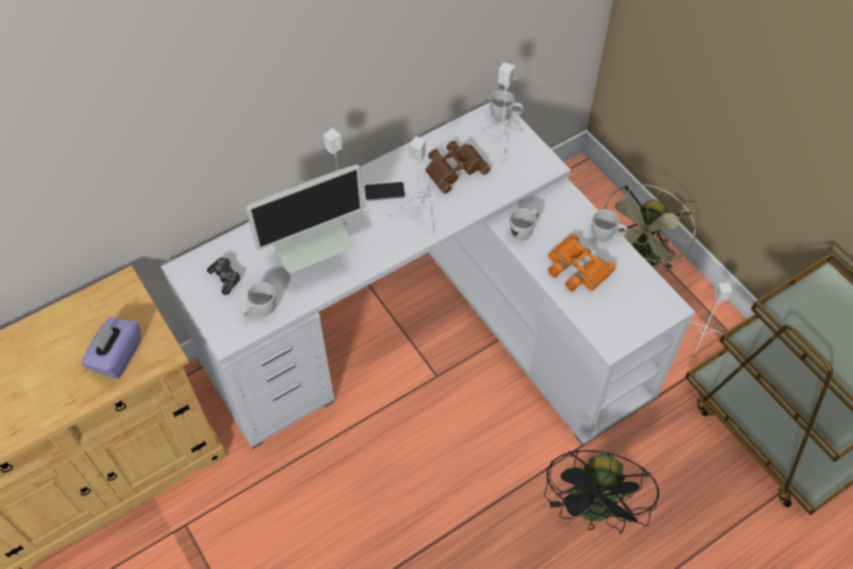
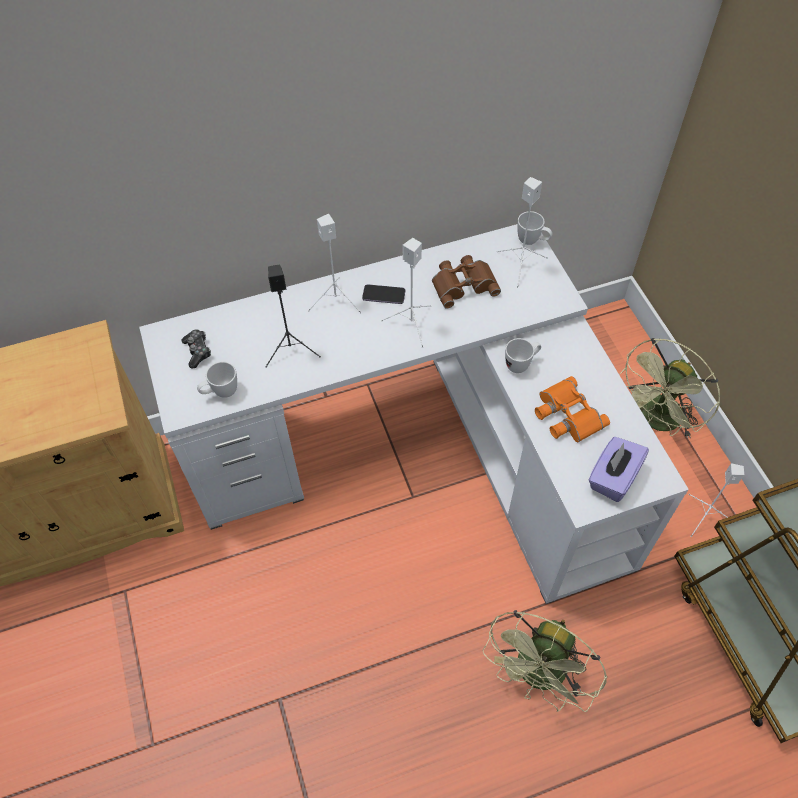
camera: 15 degrees right, 0 degrees up
(117, 356) = (60, 408): purple tissue box -> purple tissue box (613, 477)
(314, 258) = (291, 349): monitor -> black speaker
(593, 510) = (539, 677): black fan -> green fan
(606, 236) = (610, 387): white mug -> none

